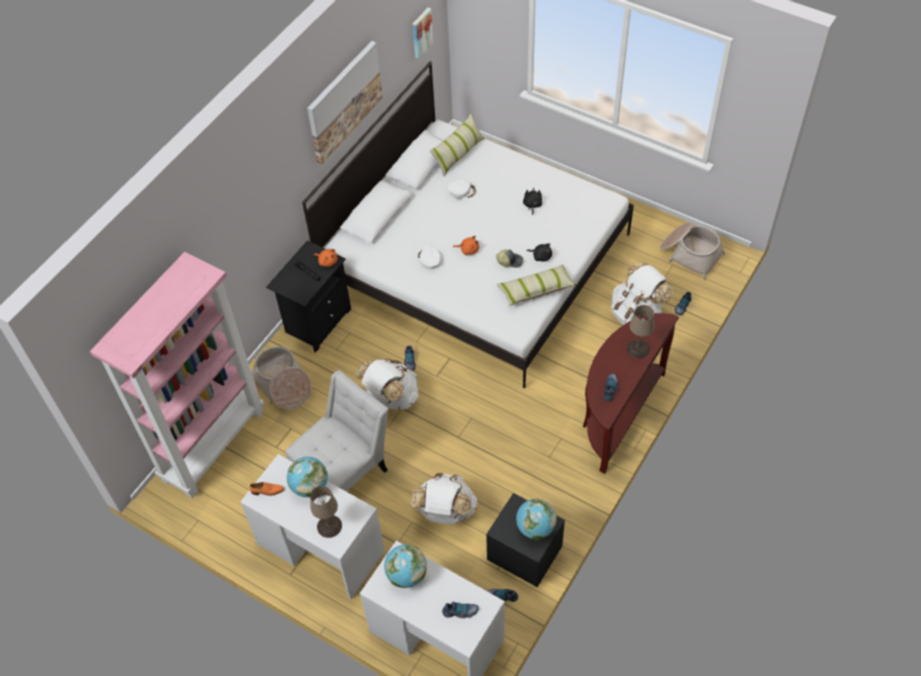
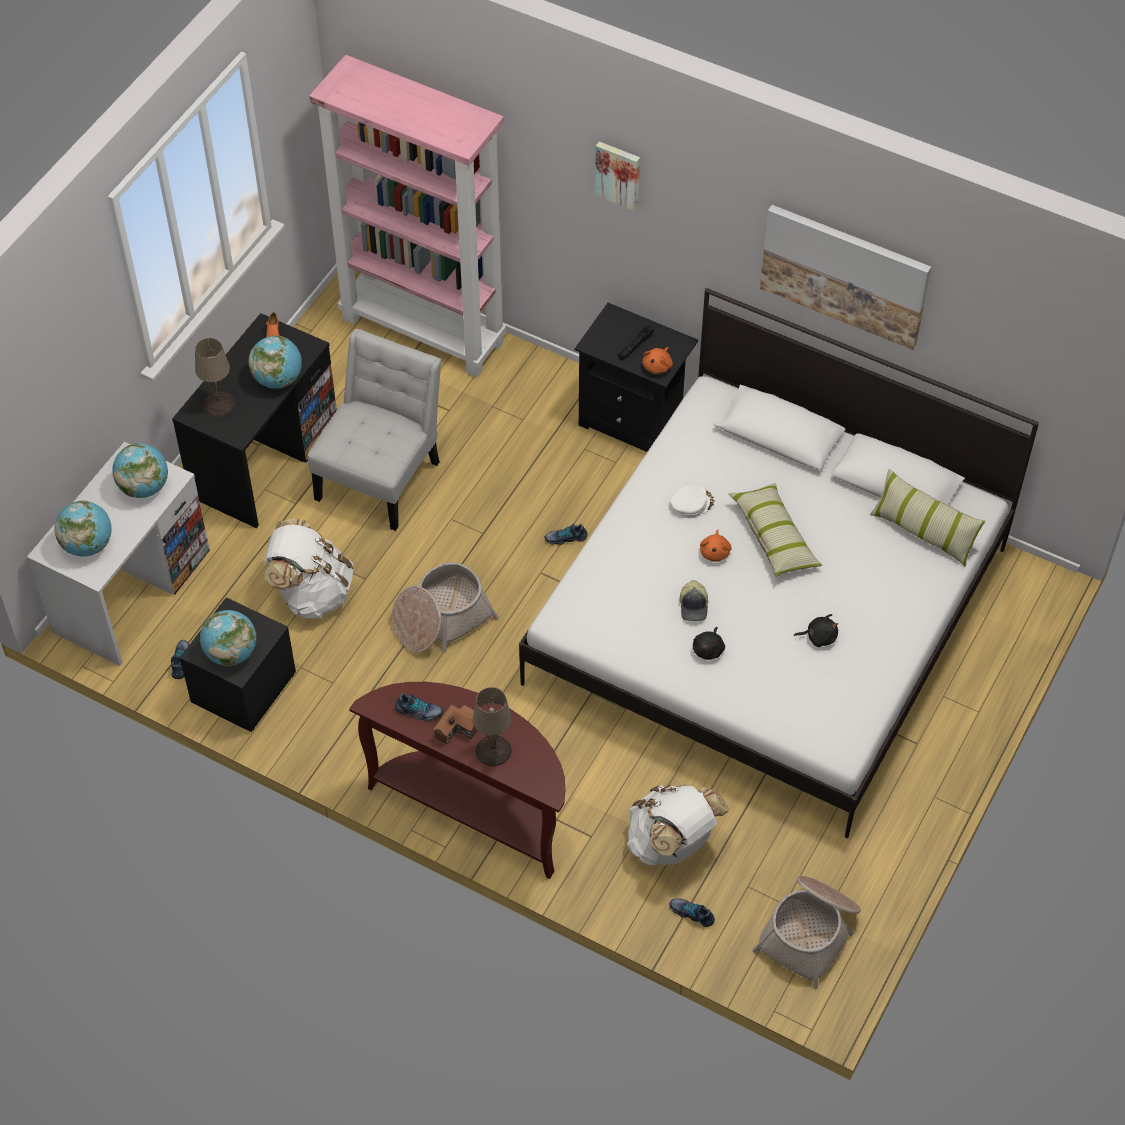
camera: 85 degrees right, 0 degrees up
(283, 384) = (521, 394): basket -> basket (441, 619)
(320, 548) = (264, 459): white desk -> black desk
(345, 470) = (381, 475): white chair -> white chair turned 105 degrees counterclockwise
(391, 397) = (501, 519): white backpack -> none
(421, 32) = (1047, 373): picture -> picture (618, 174)
(460, 612) = (88, 545): shoe -> globe
(462, 191) = (840, 540): white cap -> none
(536, 290) = (638, 642): pillow -> pillow (774, 537)
(622, 366) = (459, 728): none -> toy house

